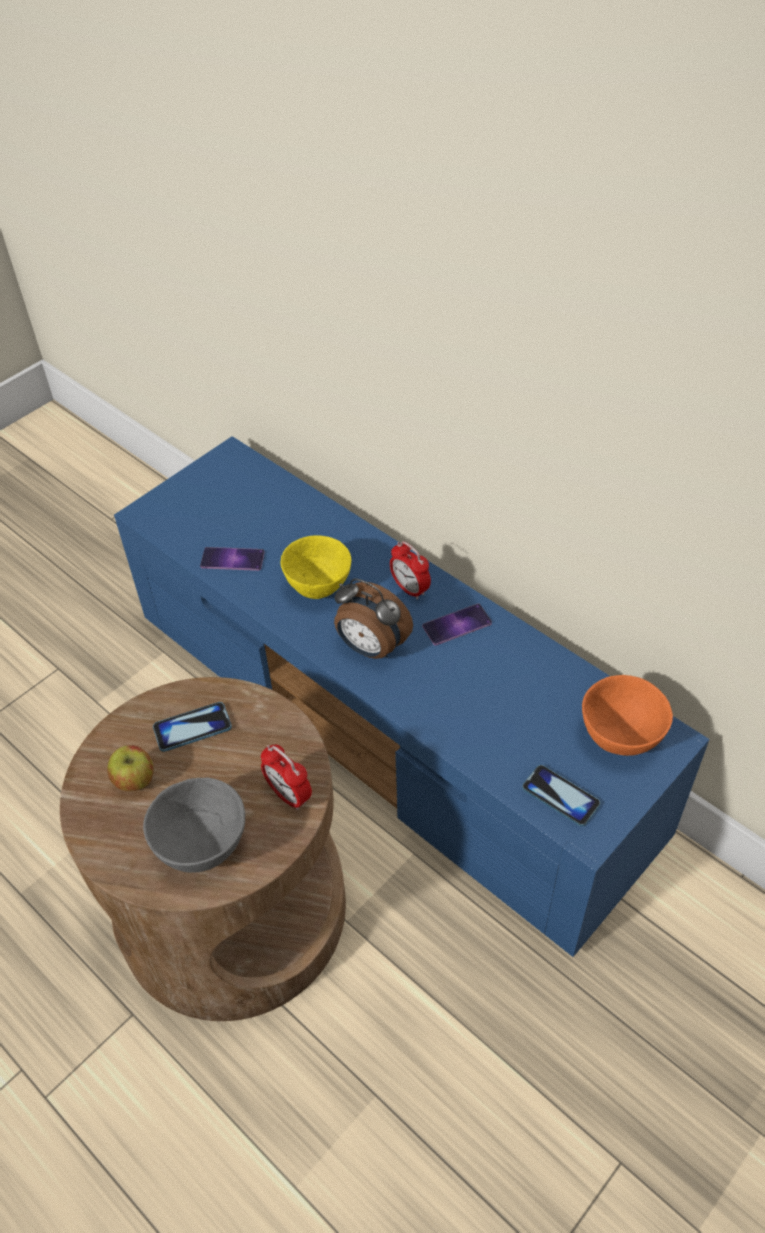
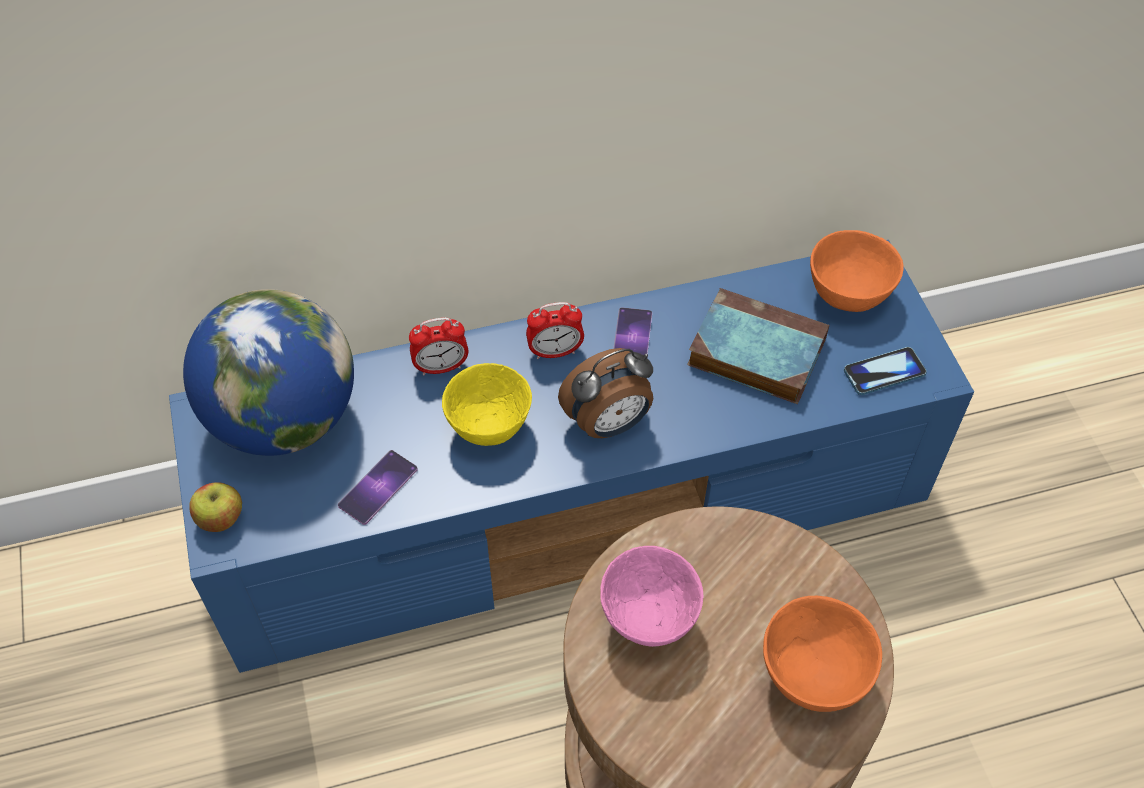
camera: 60 degrees left, 5 degrees up
(135, 780) = (686, 705): apple -> apple (220, 519)
(192, 728) = (650, 618): phone -> pink bowl
(201, 846) = (812, 677): grey bowl -> orange bowl
(251, 491) = (284, 419): none -> globe
(289, 795) = (795, 569): alarm clock -> alarm clock (441, 367)
(507, 701) = (753, 352): none -> book

